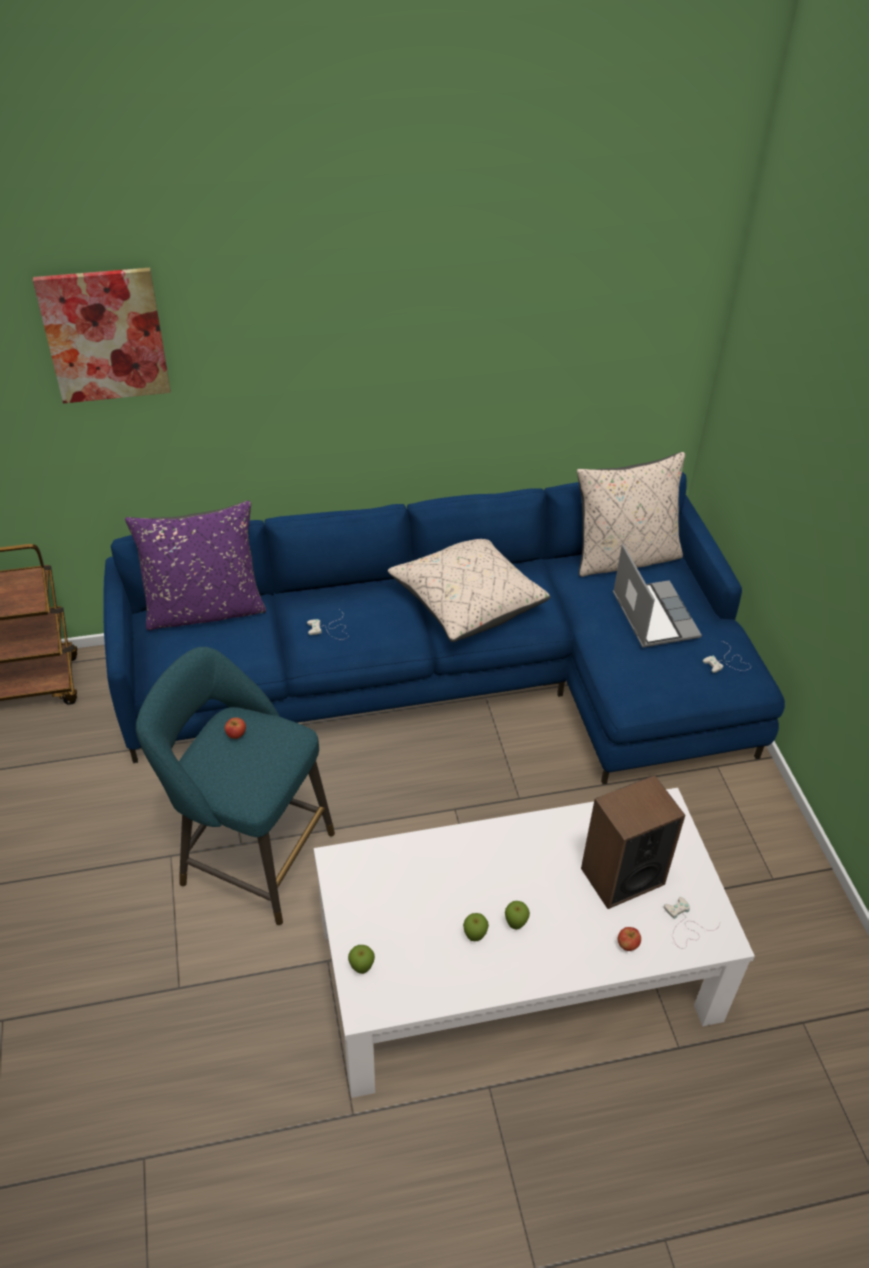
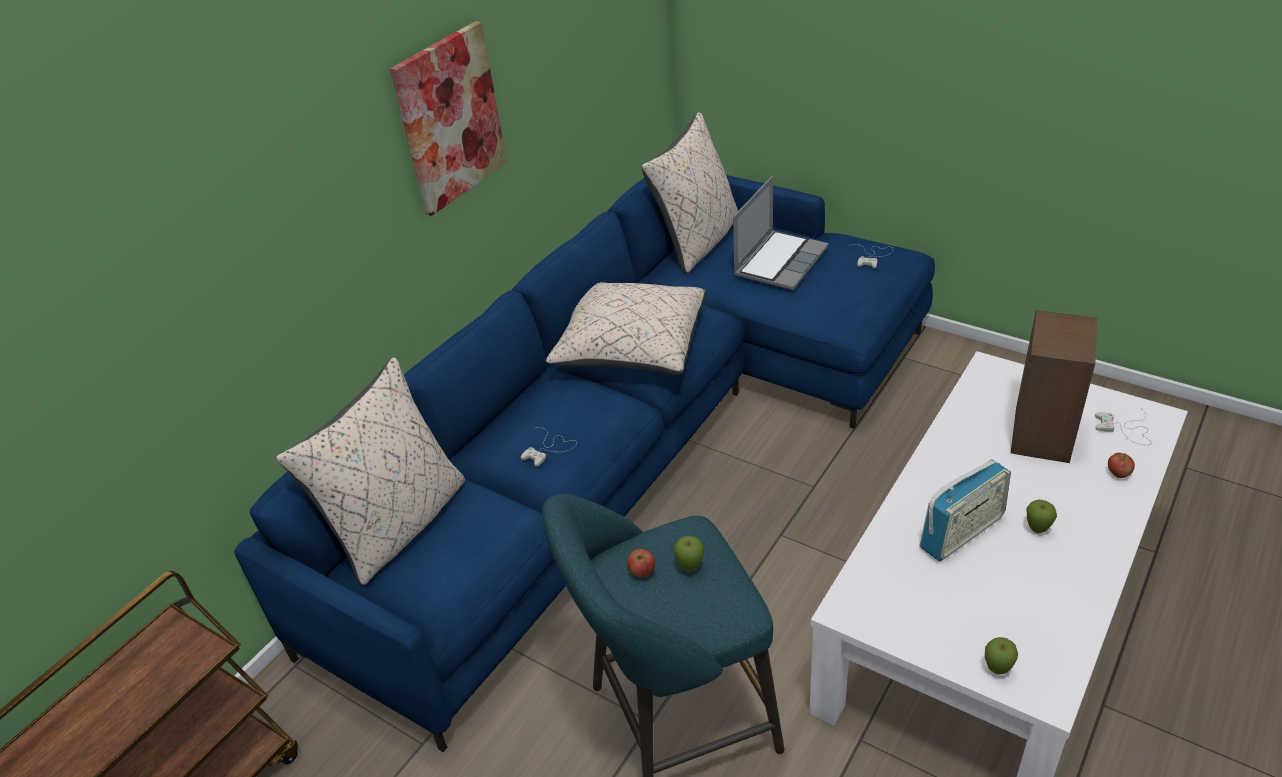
camera: 40 degrees left, 5 degrees down
(105, 335) = (142, 223): picture -> picture (450, 118)
(205, 610) = (399, 524): purple pillow -> beige pillow
(469, 884) = (962, 532): none -> radio
(474, 937) = (1027, 565): apple -> apple (690, 568)
(653, 615) = (780, 261): laptop -> laptop turned 90 degrees clockwise

